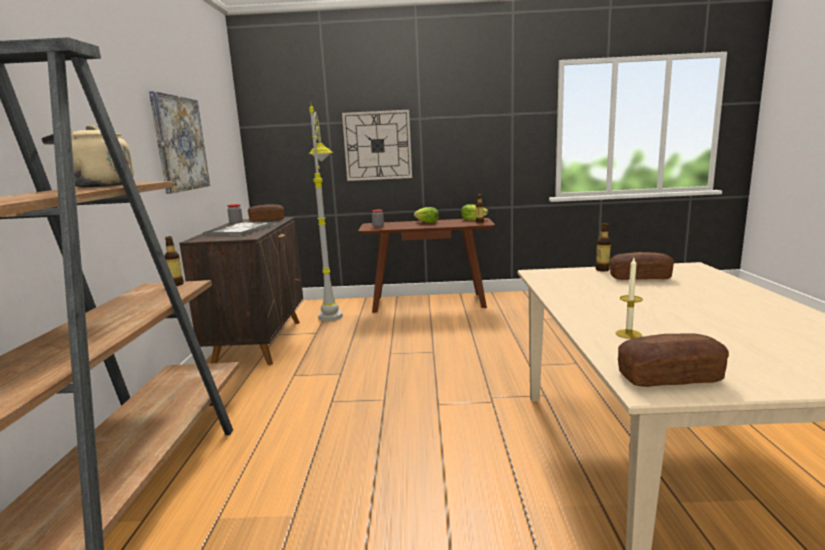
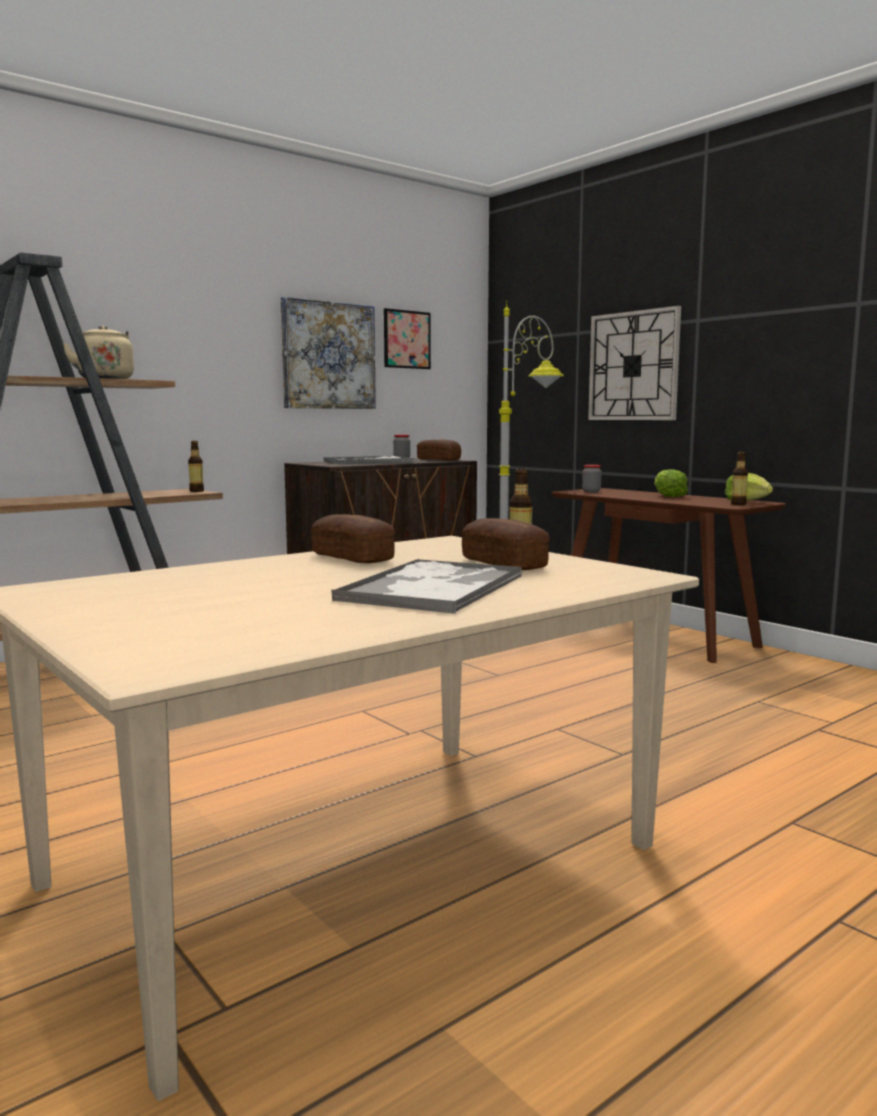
camera: 50 degrees right, 5 degrees down
(211, 127) = (406, 339): none -> picture
(628, 334) = (203, 576): candle -> none
(669, 377) = (60, 592): bread -> bread (352, 558)
(707, 297) = (434, 587): none -> tray

